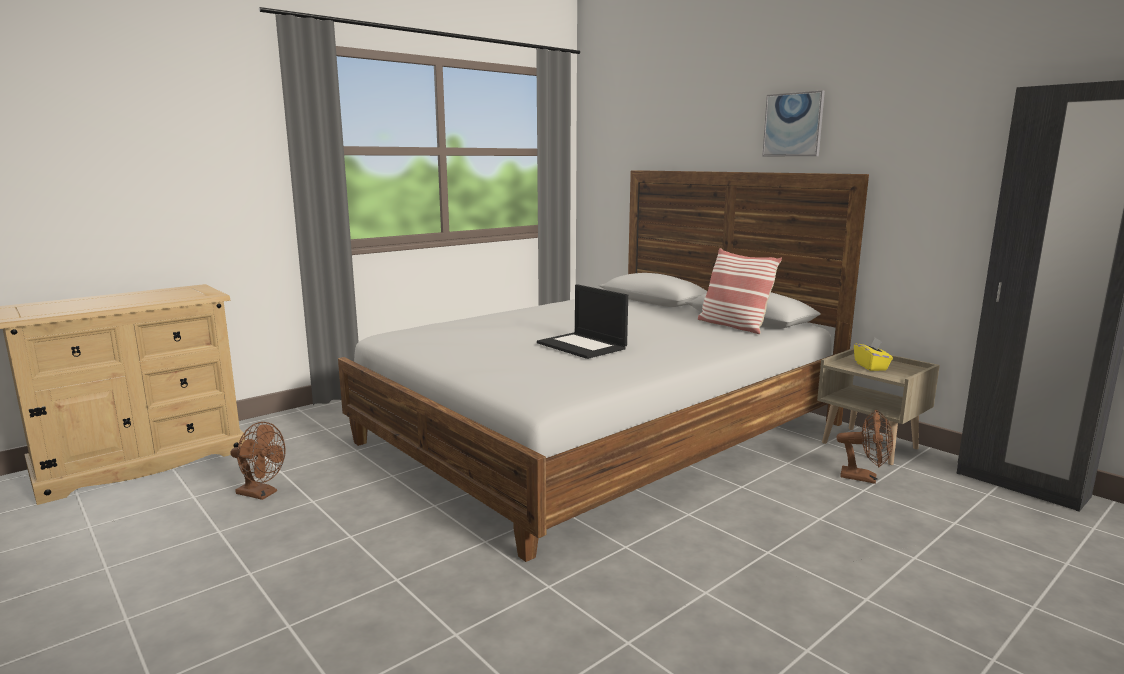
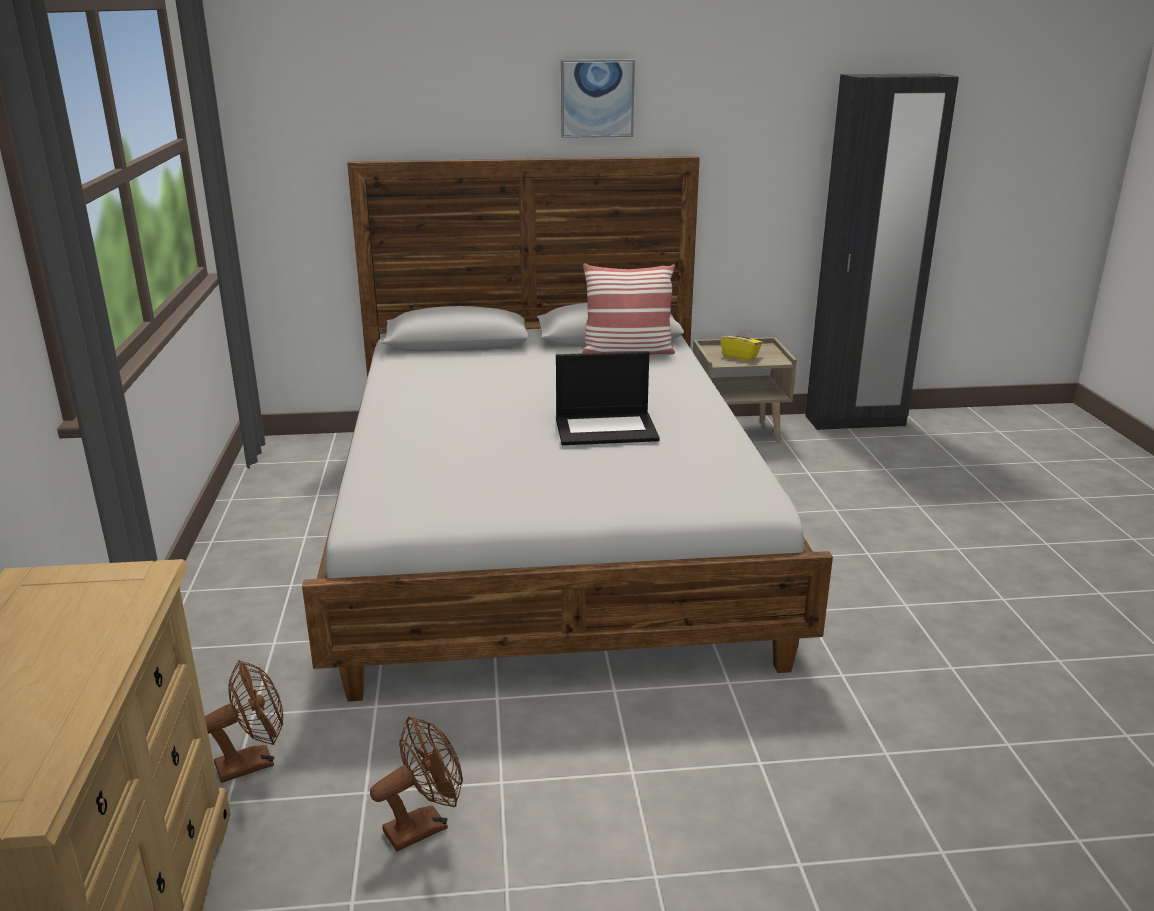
camera: 55 degrees left, 10 degrees up
(864, 478) = (789, 462): brown fan -> brown fan (254, 762)

